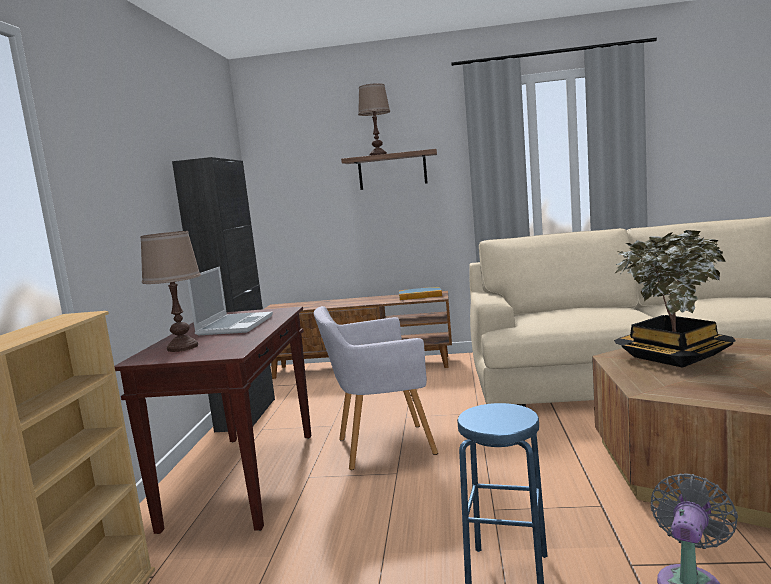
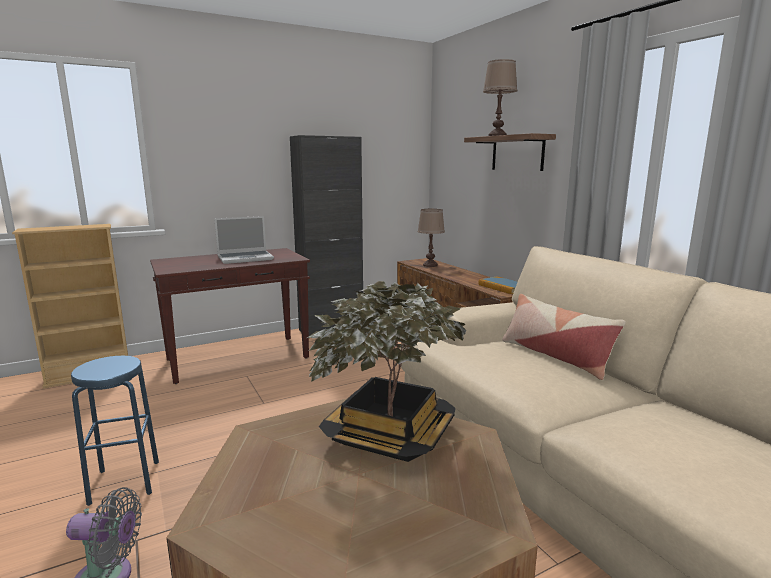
camera: 55 degrees right, 5 degrees up
(183, 347) = (188, 261): brown table lamp -> brown table lamp (430, 265)
(380, 446) = (305, 385): grey armchair -> none
(573, 308) = (555, 356): none -> pillow

